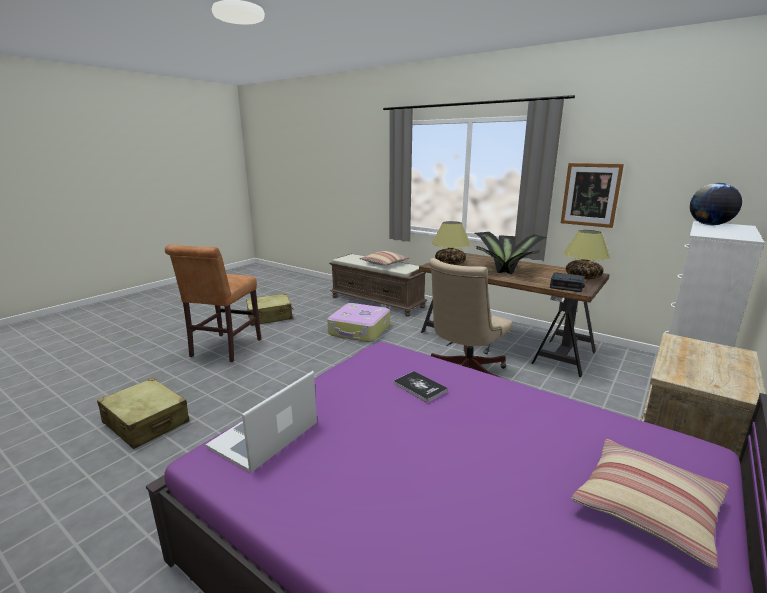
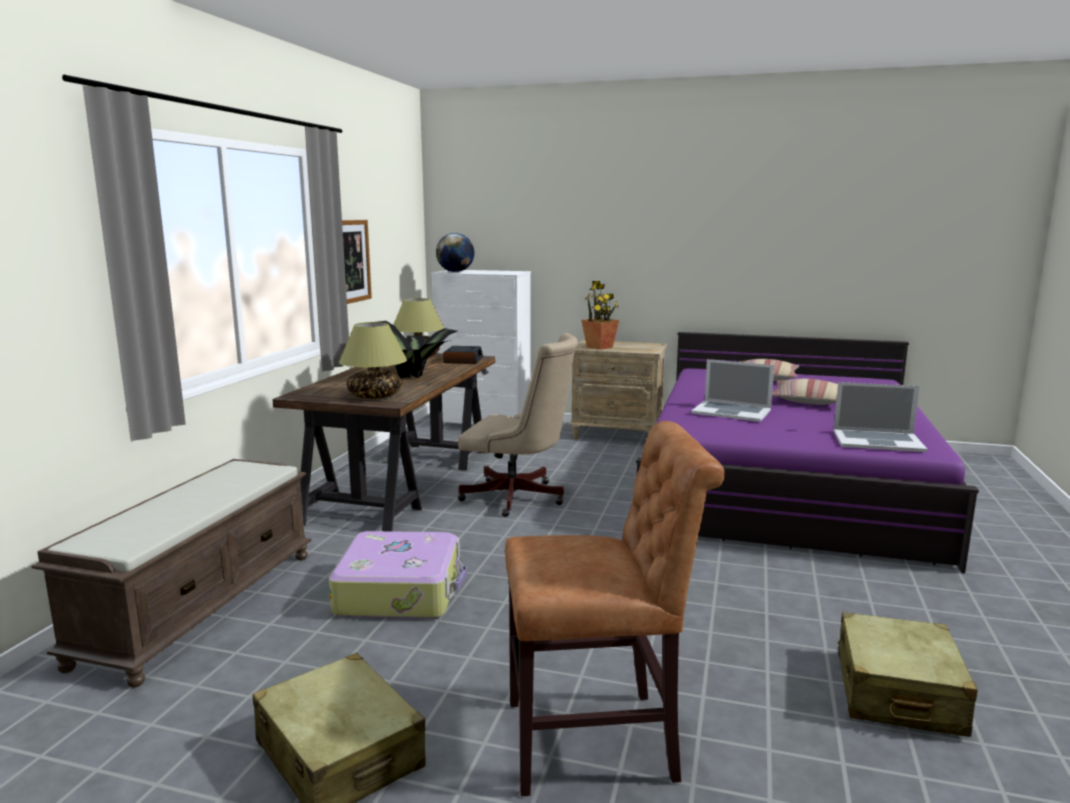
camera: 110 degrees left, 5 degrees down
(384, 263) = (203, 492): pillow -> pillow (808, 401)
(420, 387) = (731, 411): book -> laptop
(685, 349) = (599, 347): none -> potted plant

